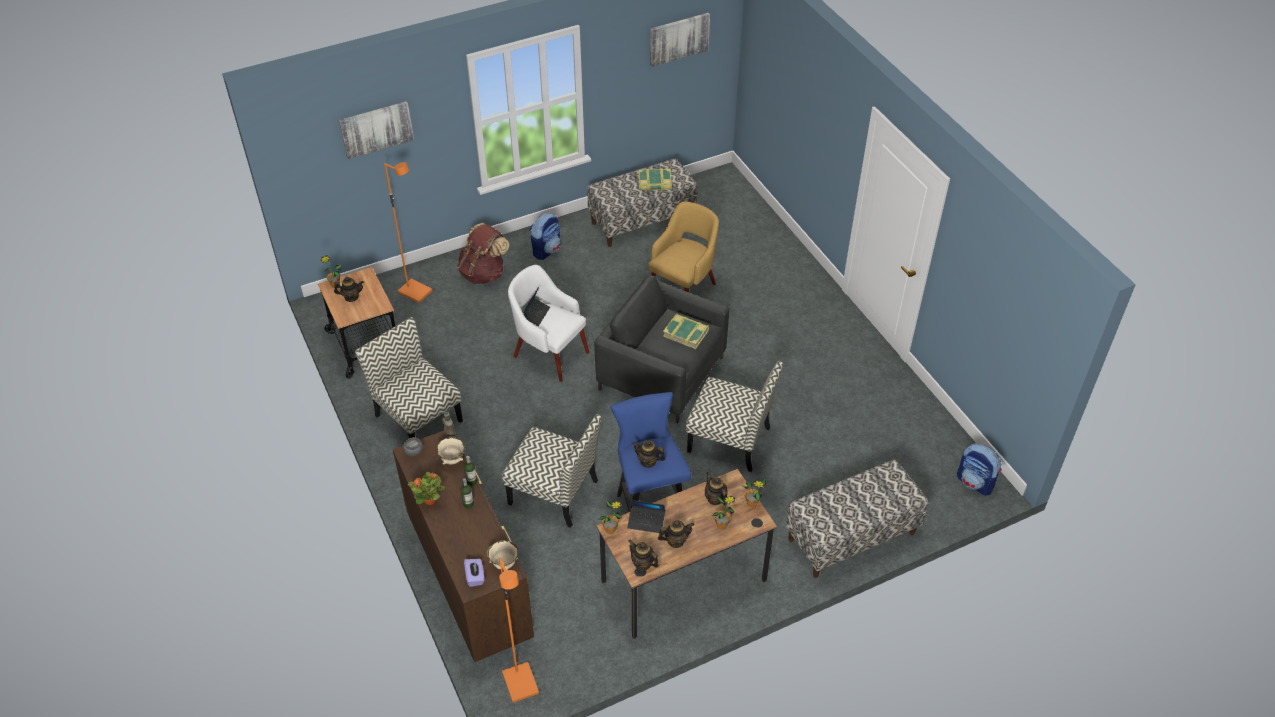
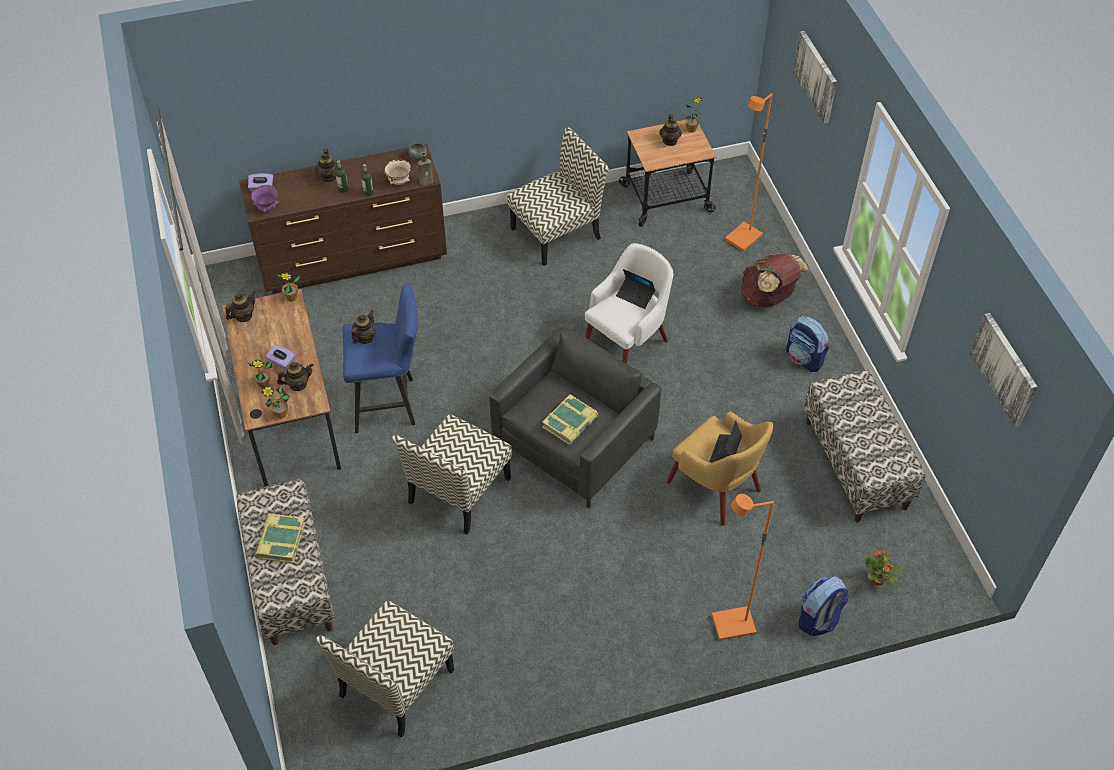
camera: 100 degrees right, 5 degrees up
(430, 500) = (356, 165): potted plant -> potted plant (877, 580)
(504, 564) = (268, 208): beige bowl -> purple bowl
(521, 683) = (229, 286): orange floor lamp -> orange floor lamp (733, 625)
(555, 492) = (430, 329): chair -> chair (396, 685)
(646, 522) = (290, 325): laptop -> laptop (725, 451)
(655, 183) = (868, 441): book -> book (280, 540)
(675, 541) = (259, 344): teapot -> teapot (329, 177)
(693, 517) = (282, 363): none -> purple tissue box
(975, 483) = (322, 738): backpack -> backpack (818, 619)

